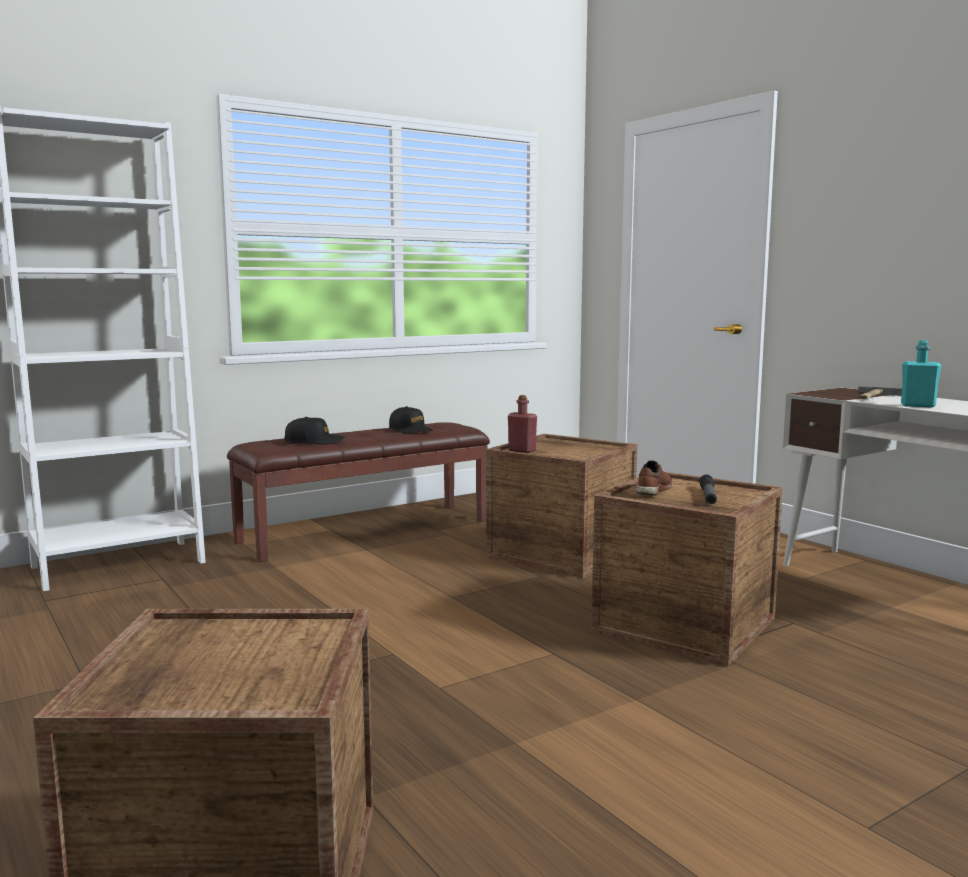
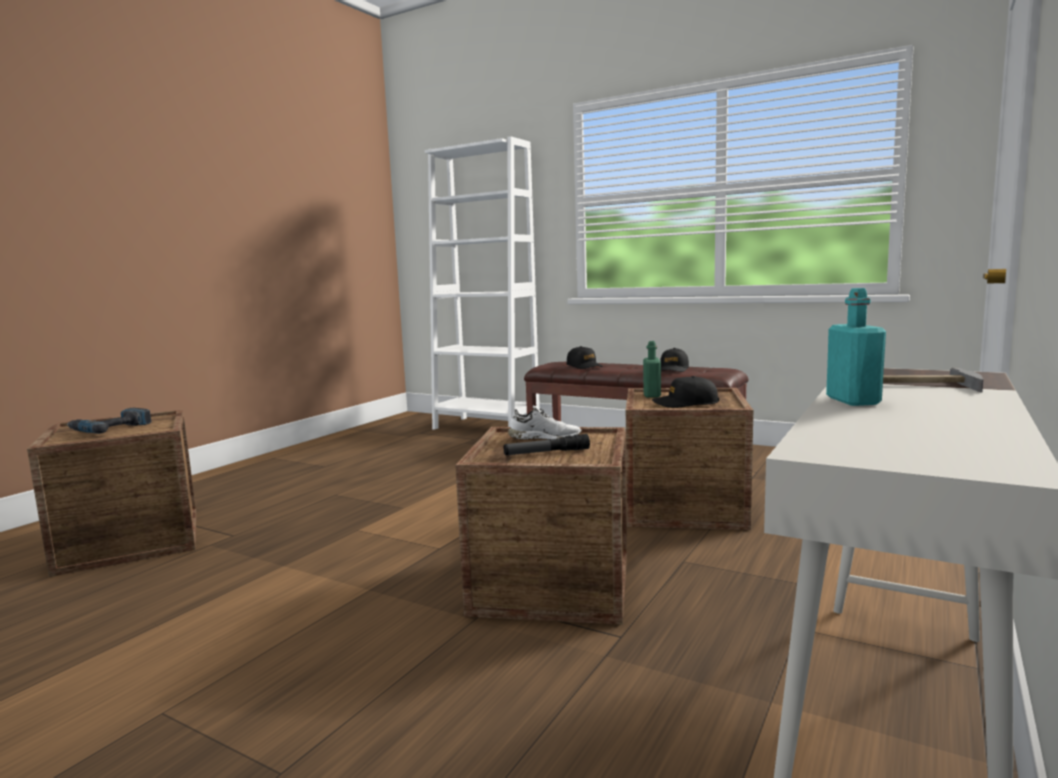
camera: 65 degrees right, 0 degrees up
(203, 664) = (110, 428): none -> power drill
(522, 450) = (652, 395): red bottle -> green bottle
(575, 450) = (685, 403): none -> black cap
(652, 491) = (545, 438): brown shoe -> white shoe

